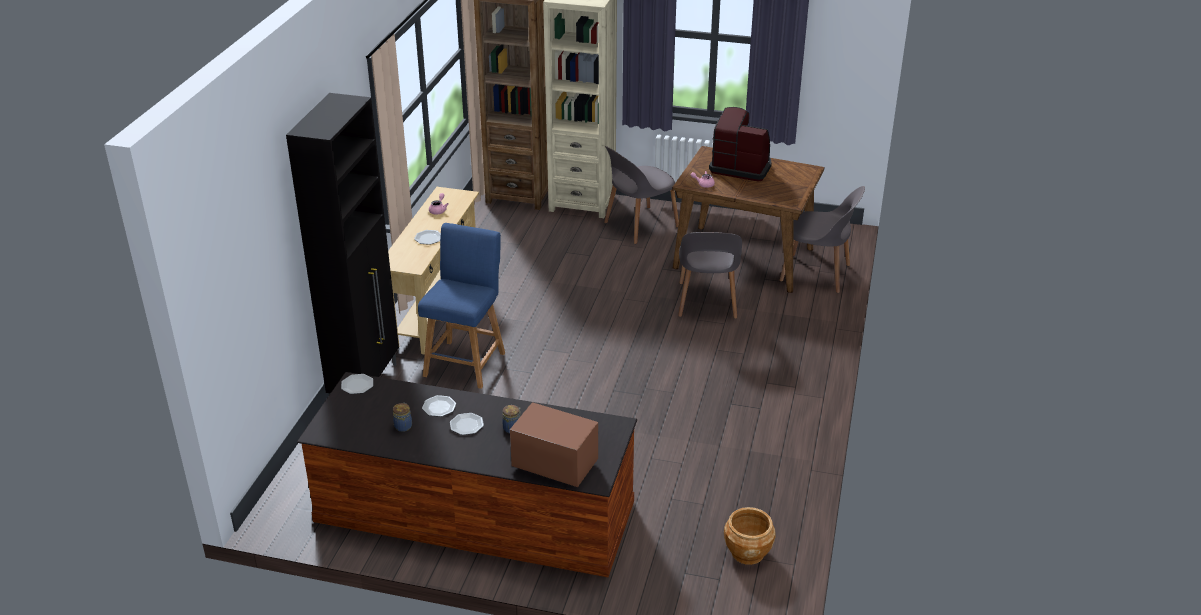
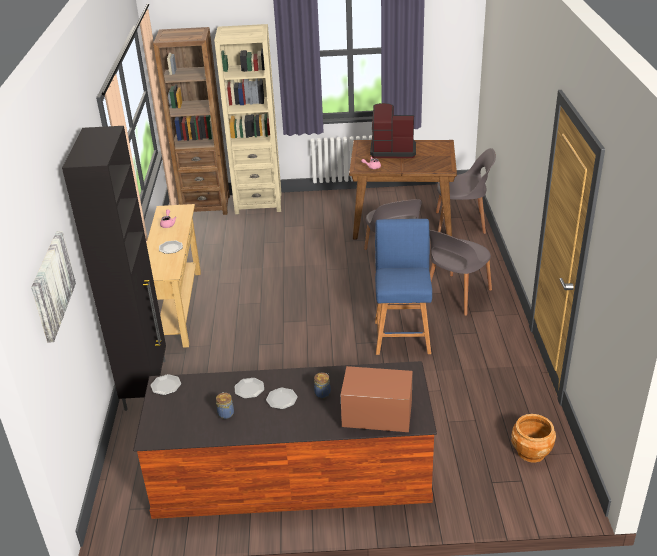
camera: 15 degrees left, 0 degrees up
(247, 254) = (51, 285): none -> picture
(466, 362) = (224, 346): blue stool -> blue stool (402, 335)
(639, 225) = (311, 212): grey chair -> grey chair (456, 295)

